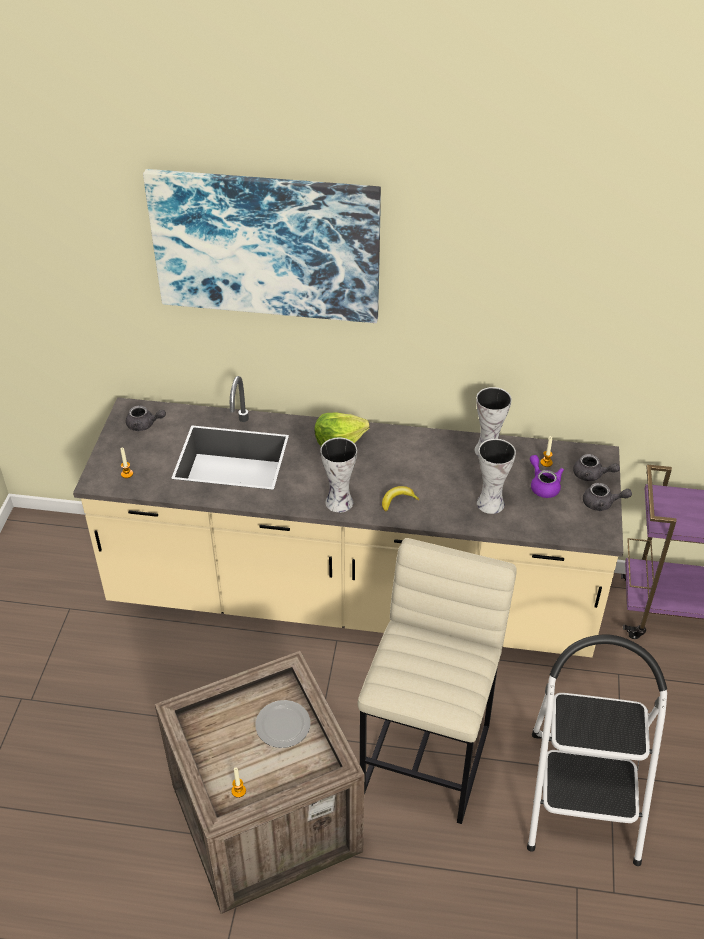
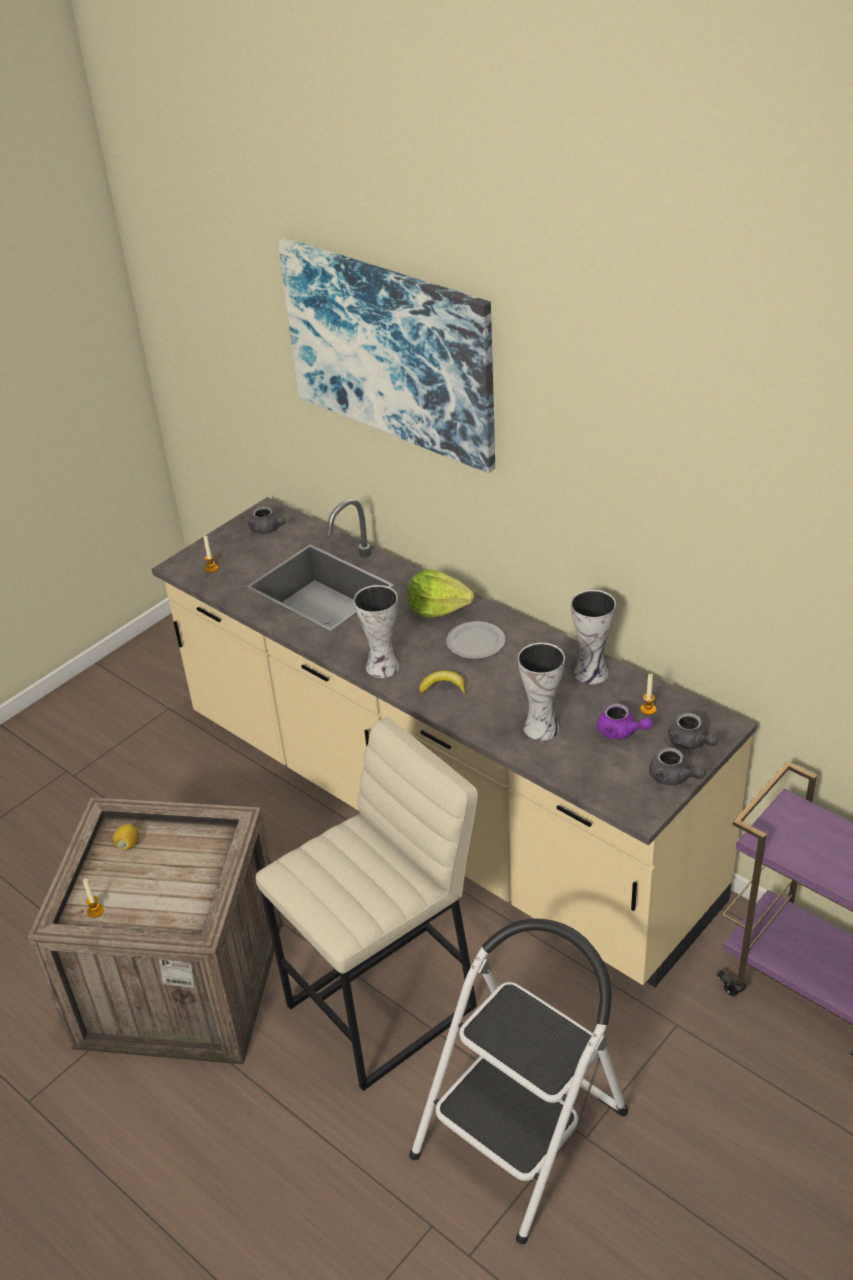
camera: 35 degrees right, 5 degrees down
(217, 727) = (128, 844): none -> lemon
(282, 725) = (186, 870): plate -> plate (475, 642)
(543, 485) = (621, 732): purple teapot -> purple teapot turned 120 degrees clockwise

